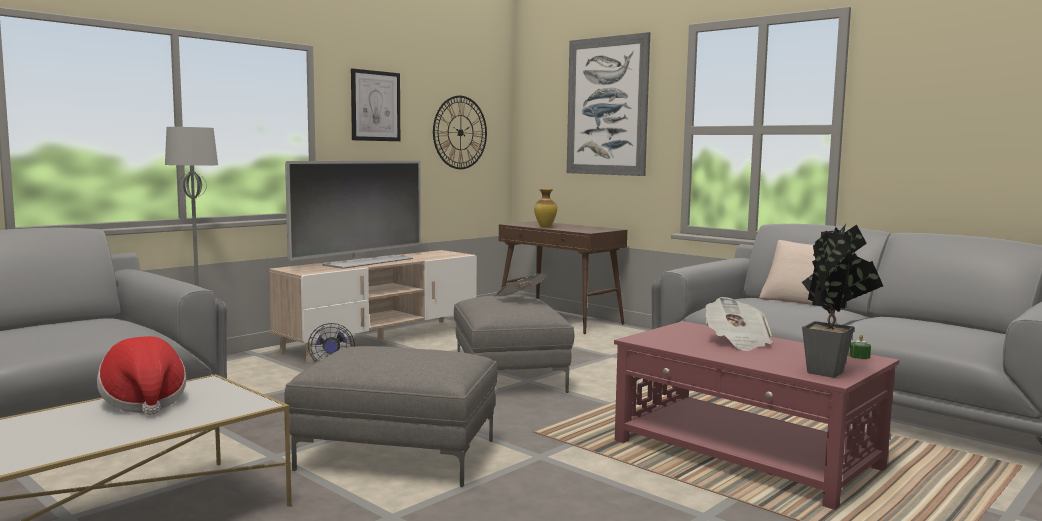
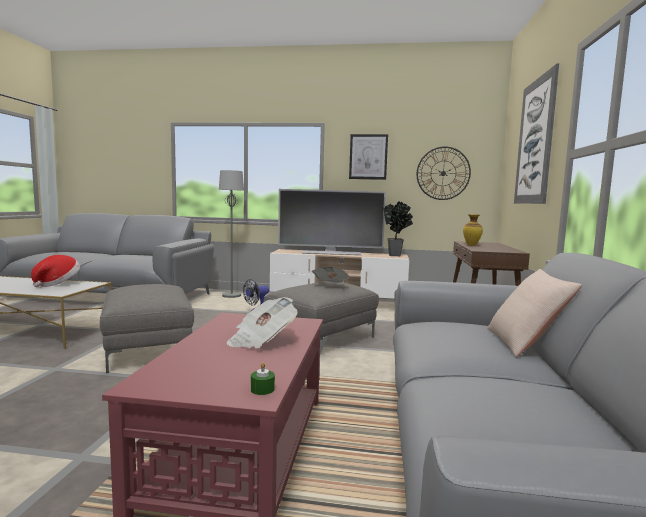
camera: 55 degrees right, 0 degrees up
(830, 371) = (172, 382): potted plant -> potted plant (397, 255)

